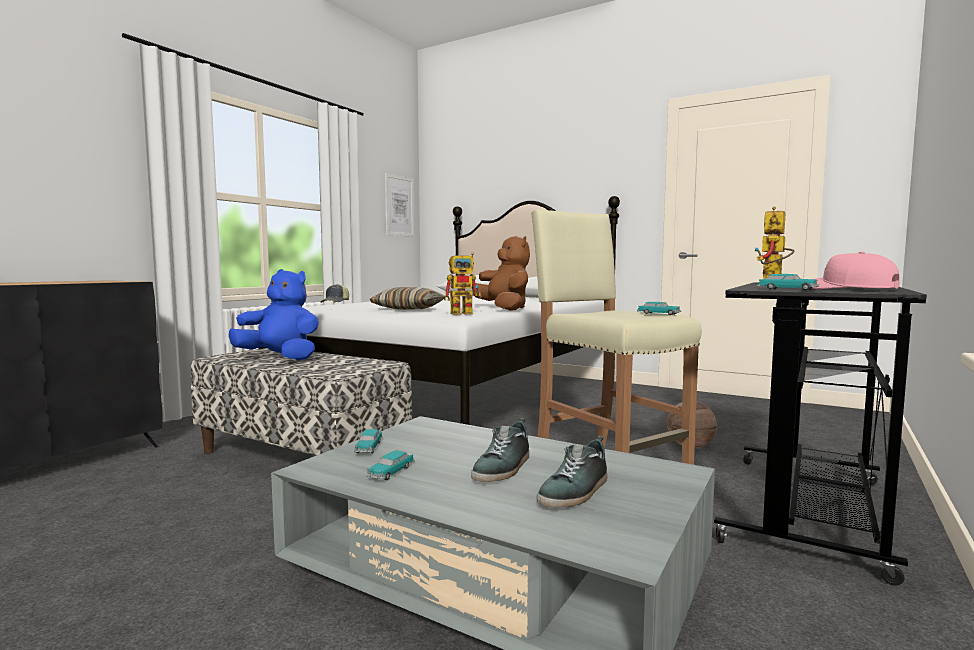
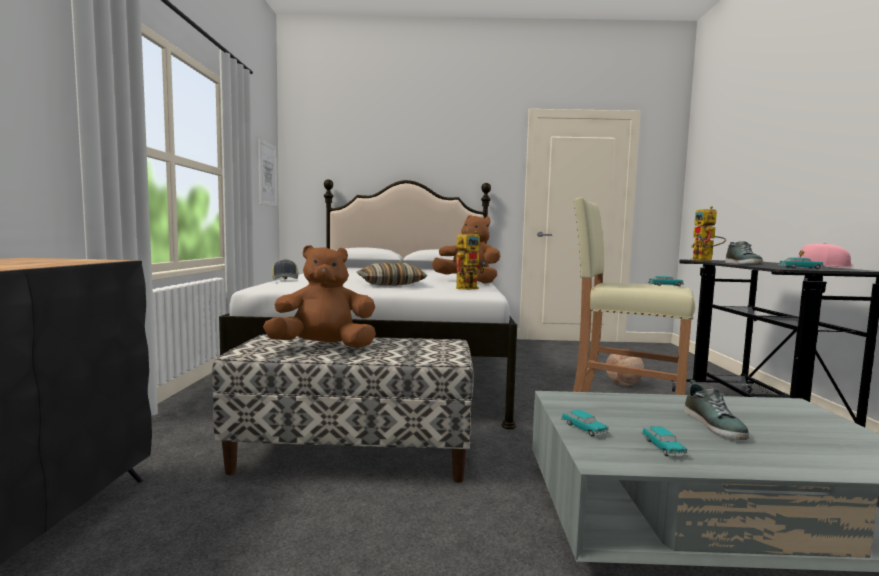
camera: 30 degrees left, 0 degrees up
(280, 358) = (324, 347): blue plush toy -> brown plush toy
(575, 491) = (797, 433): shoe -> shoe (743, 264)

